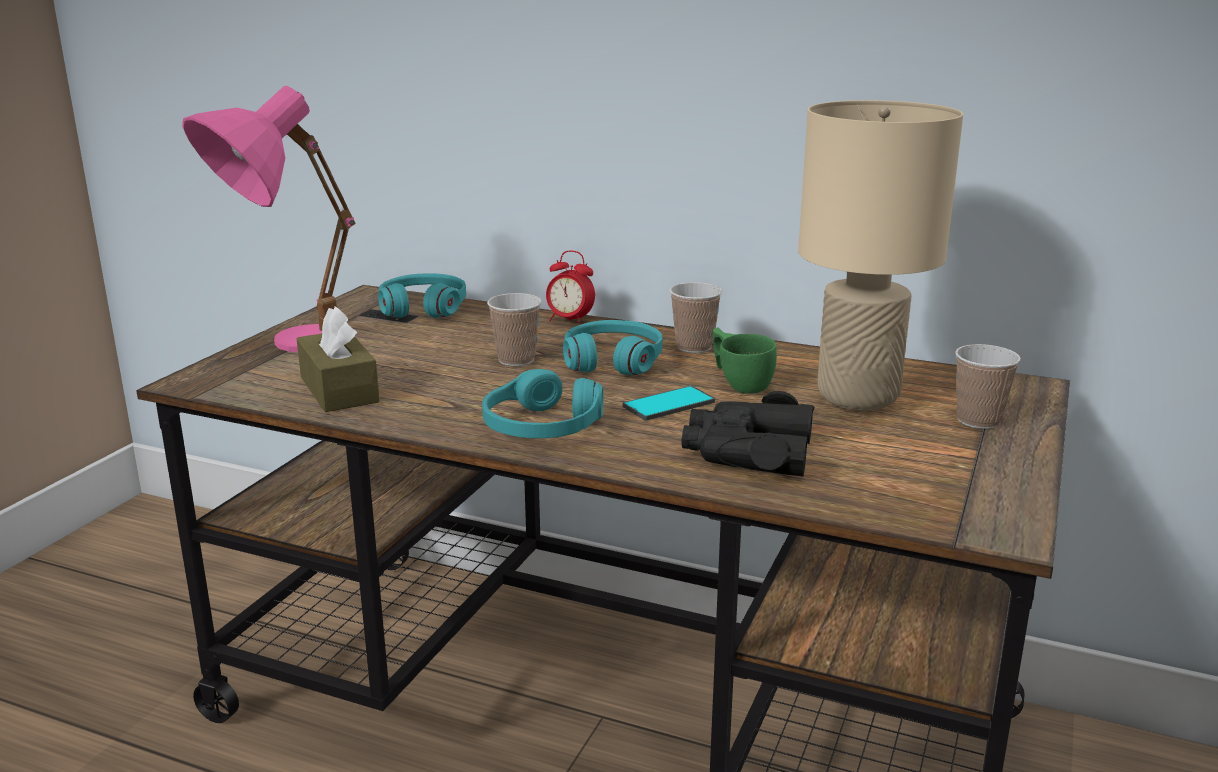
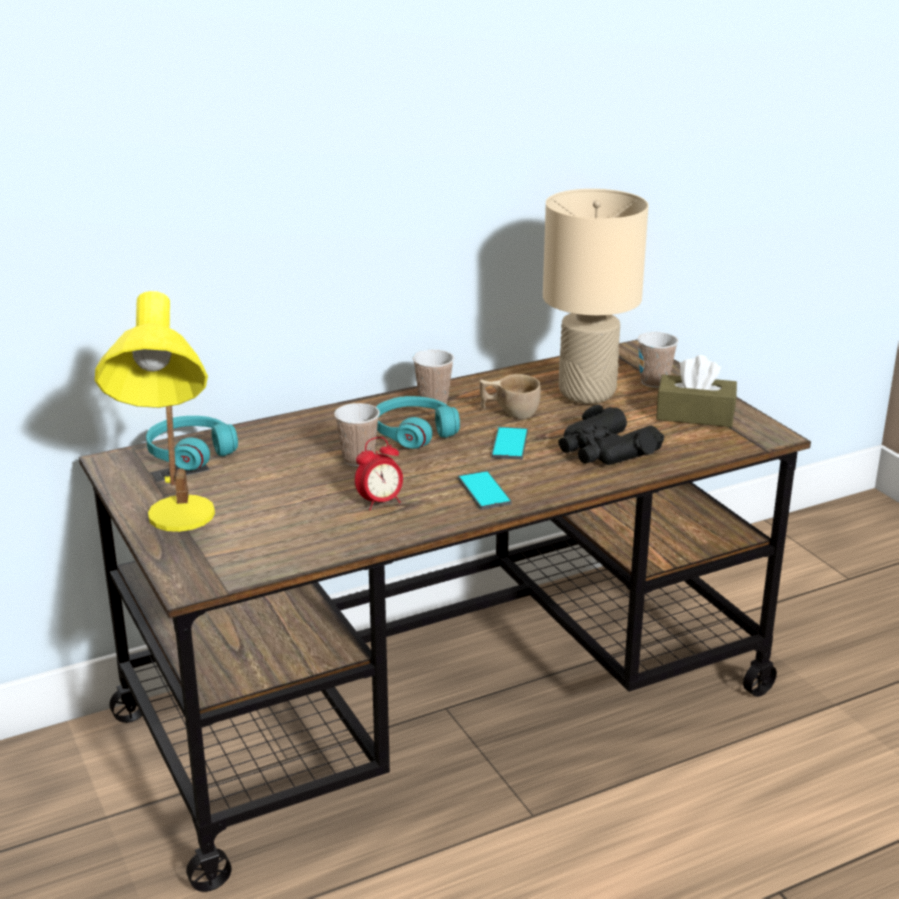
camera: 50 degrees left, 5 degrees up
(284, 345) = (175, 527): pink table lamp -> yellow table lamp
(339, 390) = (309, 533): brown tissue box -> brown tissue box (695, 415)
(541, 427) = (483, 491): turquoise headphones -> phone
(569, 321) = (315, 417): alarm clock -> alarm clock (380, 502)
(740, 382) = (509, 412): green cup -> beige cup

